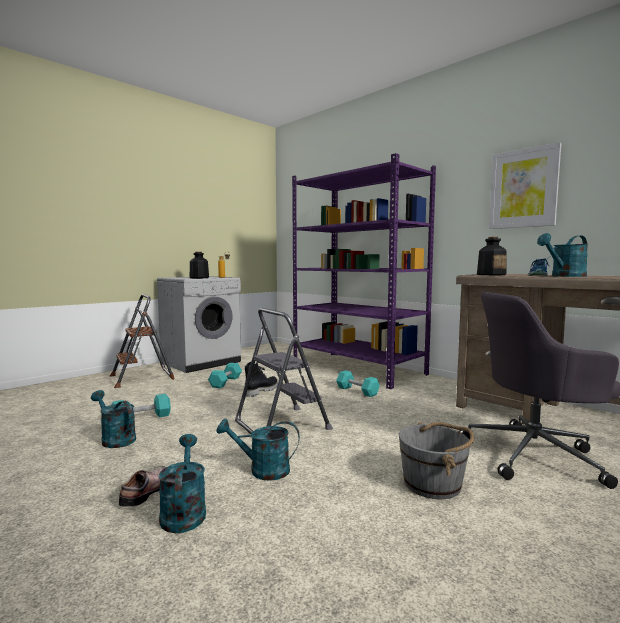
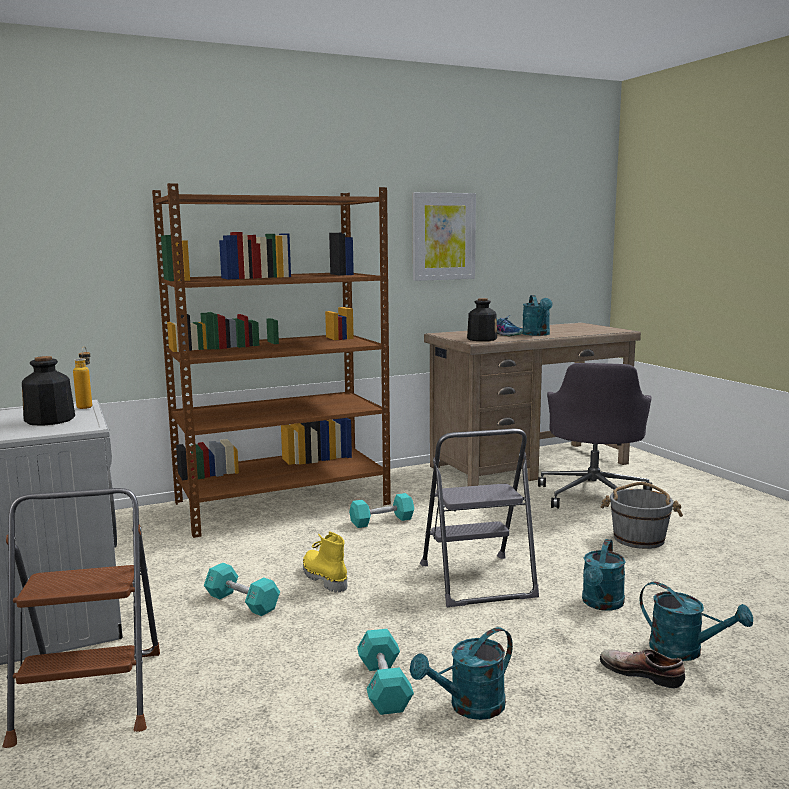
camera: 70 degrees left, 5 degrees up
(183, 511) = (685, 651): turquoise watering can -> turquoise watering can turned 150 degrees counterclockwise
(261, 391) = (323, 578): black boot -> yellow boot
(357, 369) = (282, 503): purple bookcase -> brown bookcase

